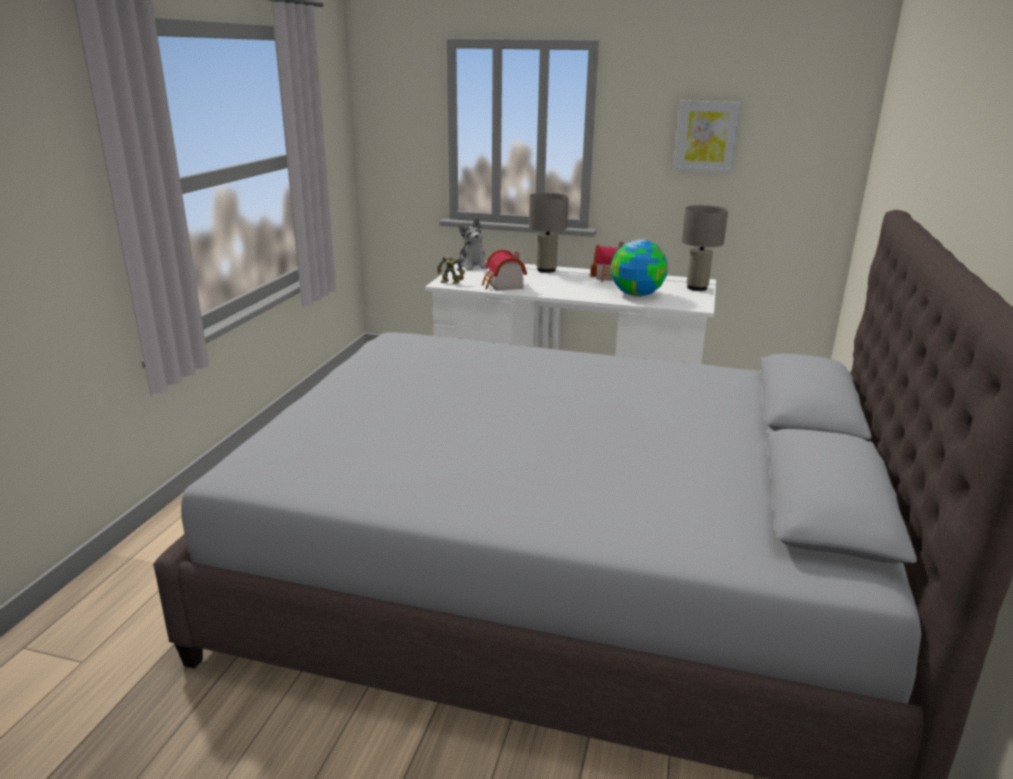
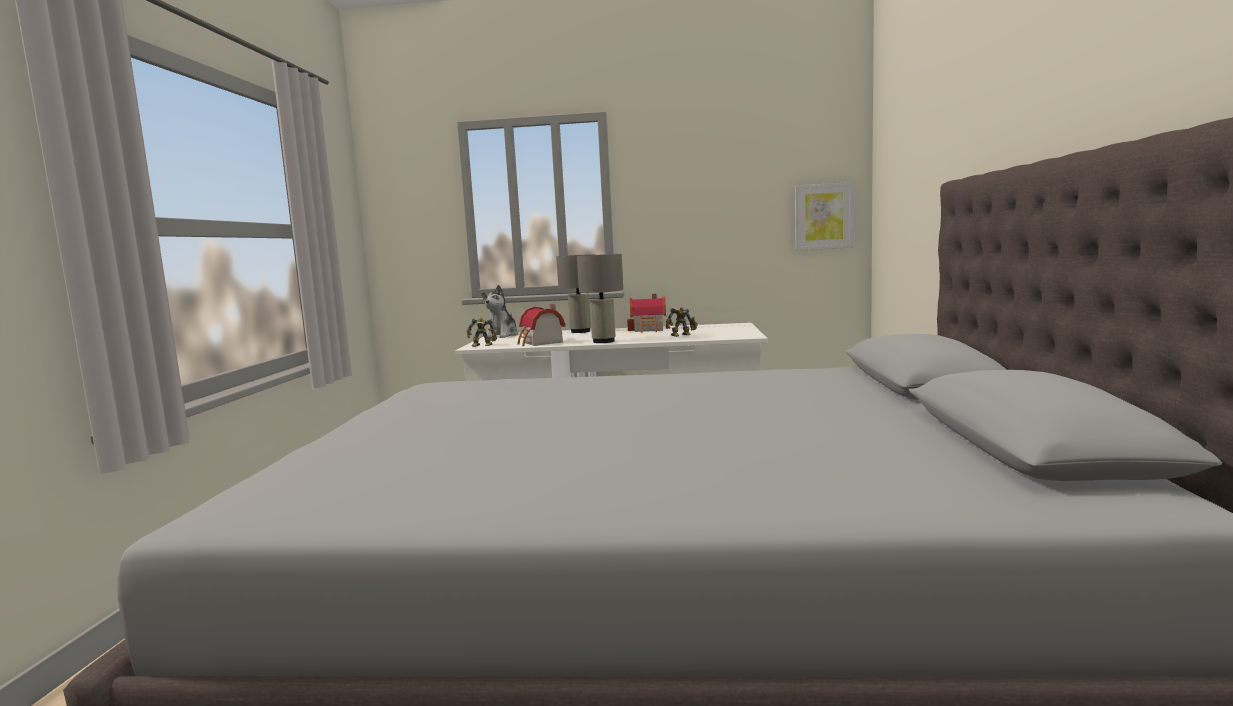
camera: 10 degrees left, 15 degrees down
(472, 265) = (502, 335): plush toy -> plush toy turned 45 degrees clockwise
(637, 294) = (682, 335): globe -> toy robot
(696, 288) = (737, 327): grey table lamp -> grey table lamp (603, 341)
(706, 136) = (719, 190): picture -> picture (823, 216)

